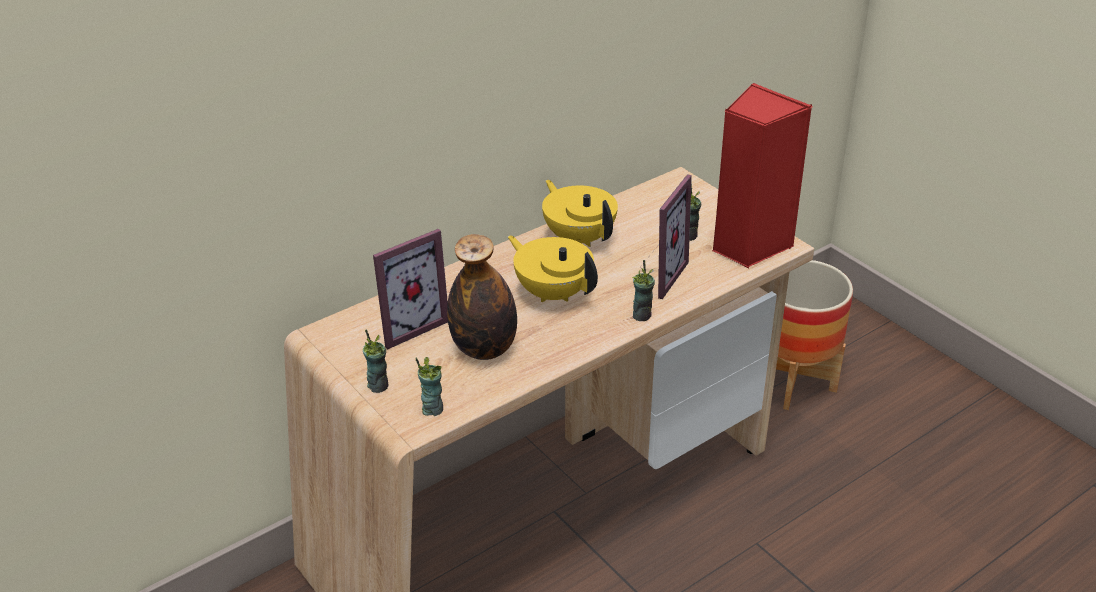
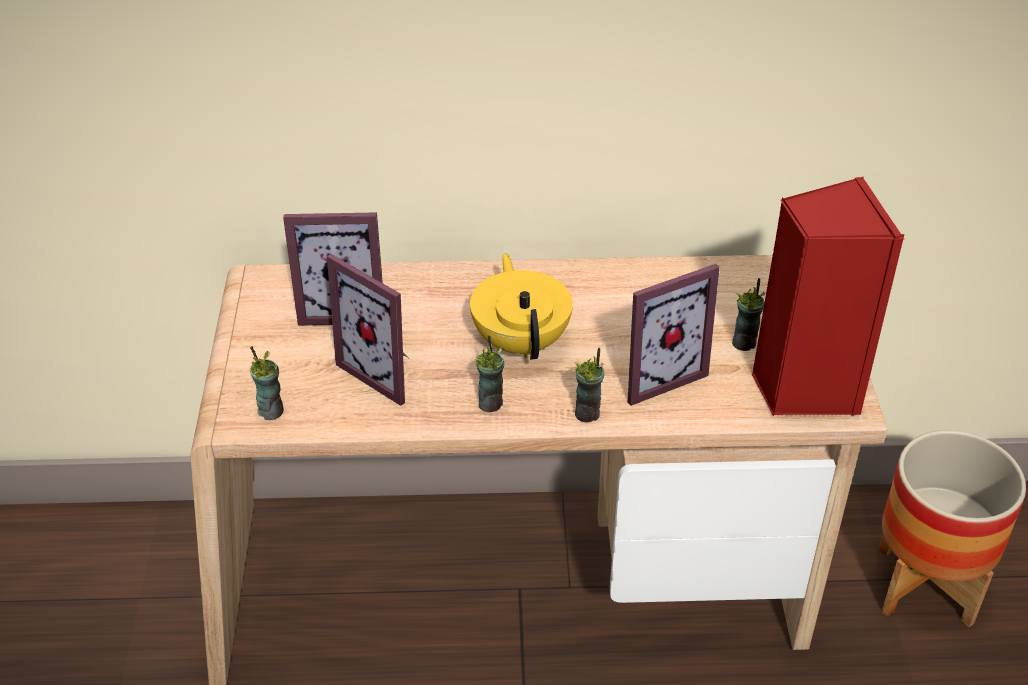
camera: 35 degrees right, 5 degrees up
(378, 385) = (250, 360): cup -> cup (490, 403)
(484, 349) = (386, 371): bottle -> picture frame
(579, 237) = (617, 290): yellow teapot -> none

